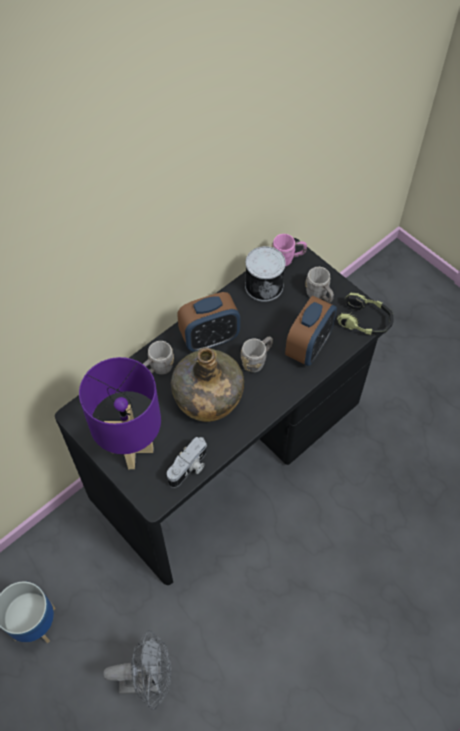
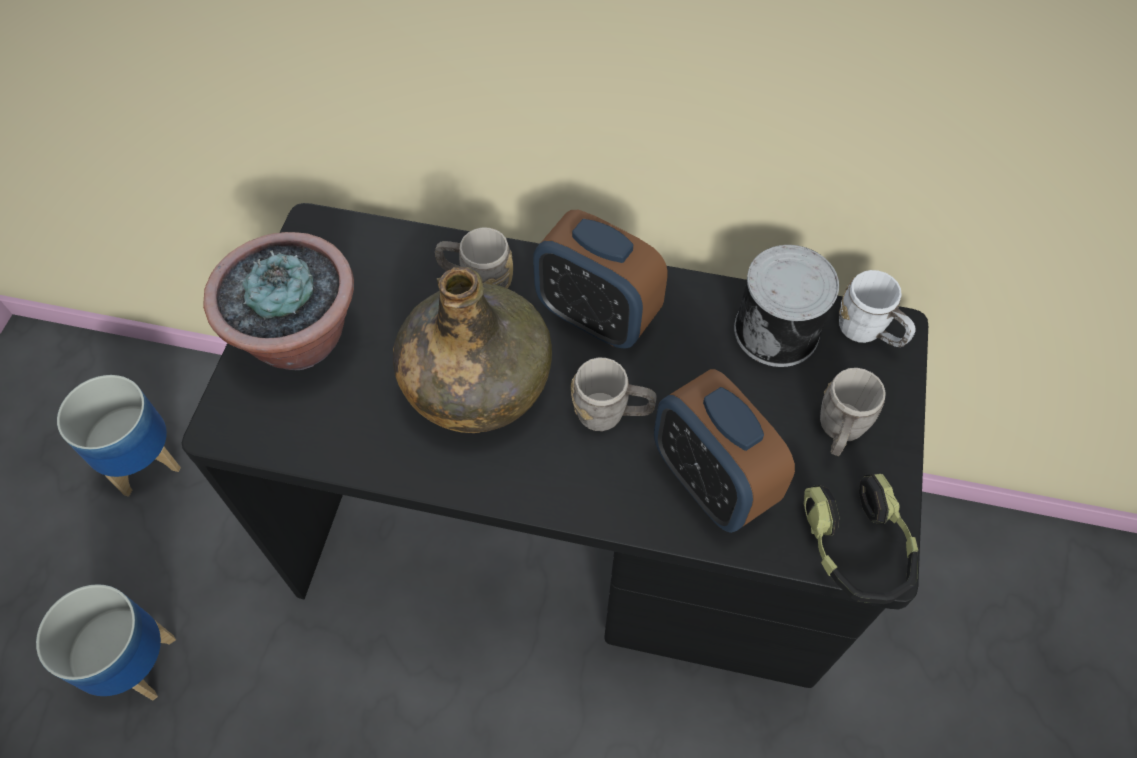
camera: 55 degrees right, 0 degrees up
(131, 450) = (299, 338): purple table lamp -> potted plant
(147, 679) = (136, 662): grey fan -> planter
(189, 468) = (318, 441): camera -> none
(287, 259) = (868, 332): pink mug -> white mug
(308, 347) = (711, 481): alarm clock -> alarm clock turned 60 degrees clockwise

